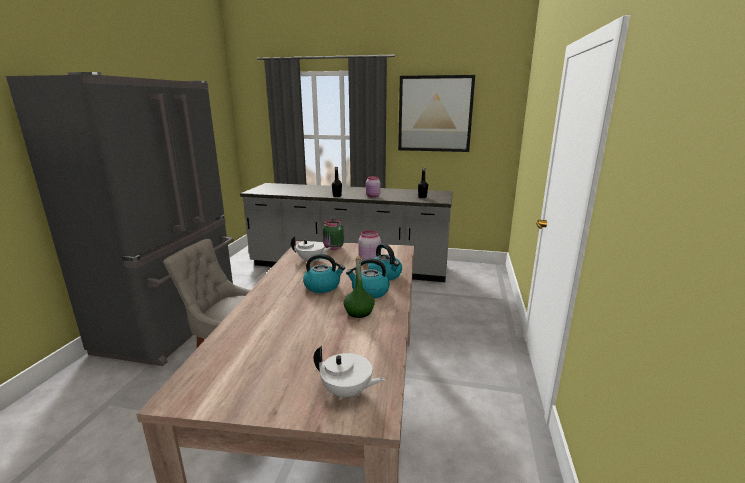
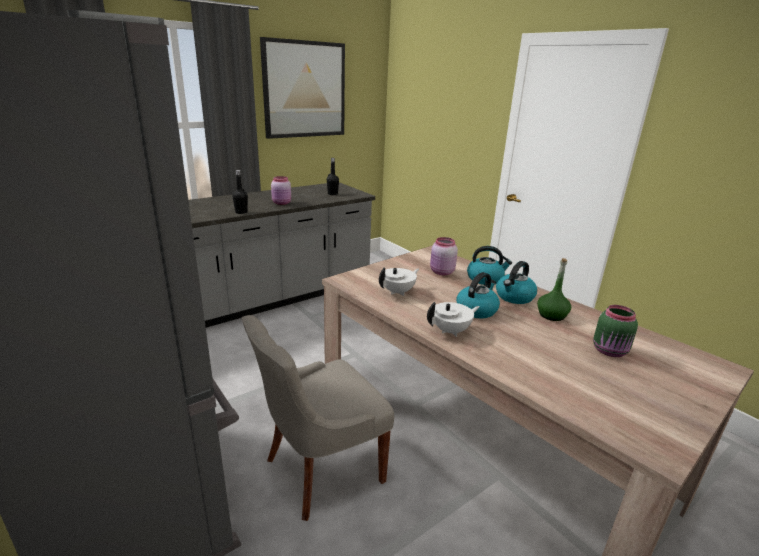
camera: 50 degrees left, 5 degrees up
(333, 247) = (379, 272): green jar -> green jar (610, 351)
(347, 392) = (686, 366): white teapot -> white teapot (451, 331)

